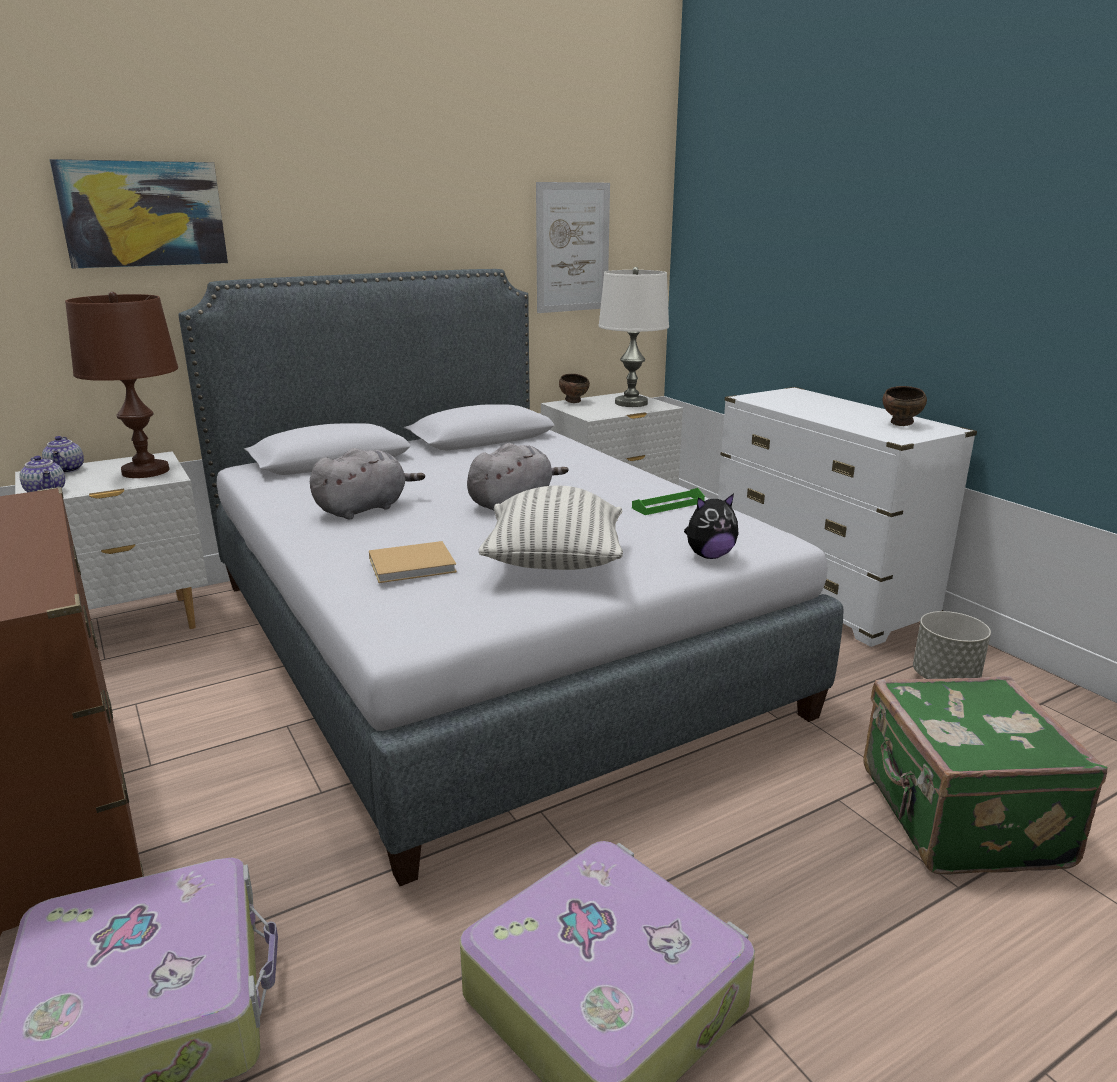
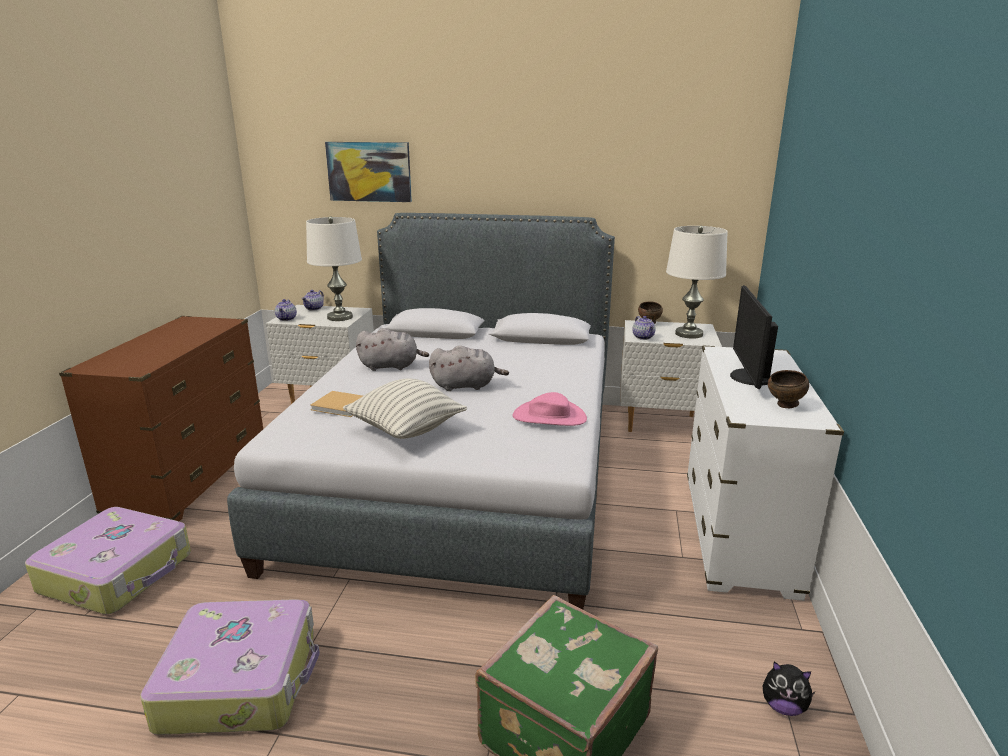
camera: 40 degrees right, 0 degrees up
(145, 471) = (339, 317): brown table lamp -> white table lamp
(572, 248) = (666, 205): picture -> none
(597, 414) = (643, 337): none -> teapot
(668, 505) = (549, 417): green tray -> pink hat
(709, 556) = (497, 458): plush toy -> plush toy (783, 706)
(825, 411) = (748, 377): none -> monitor
(944, 678) = (731, 642): grey planter -> none

